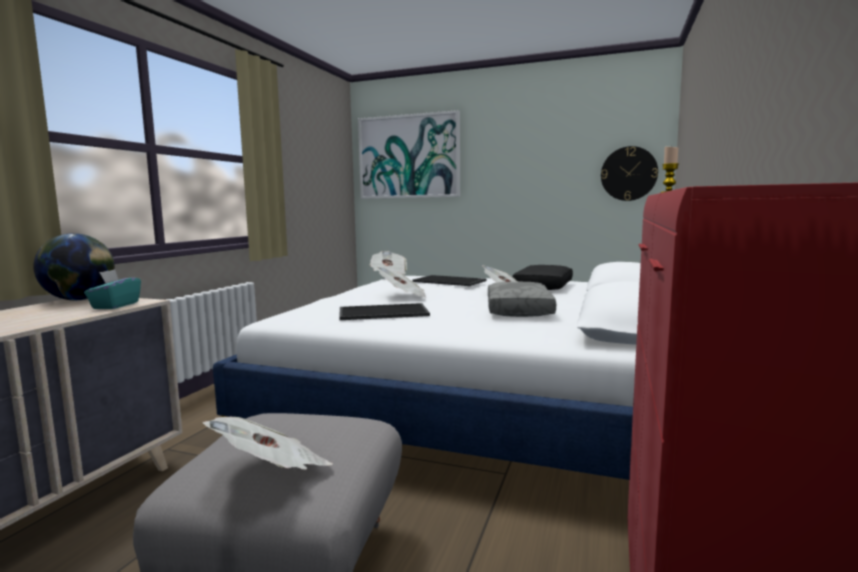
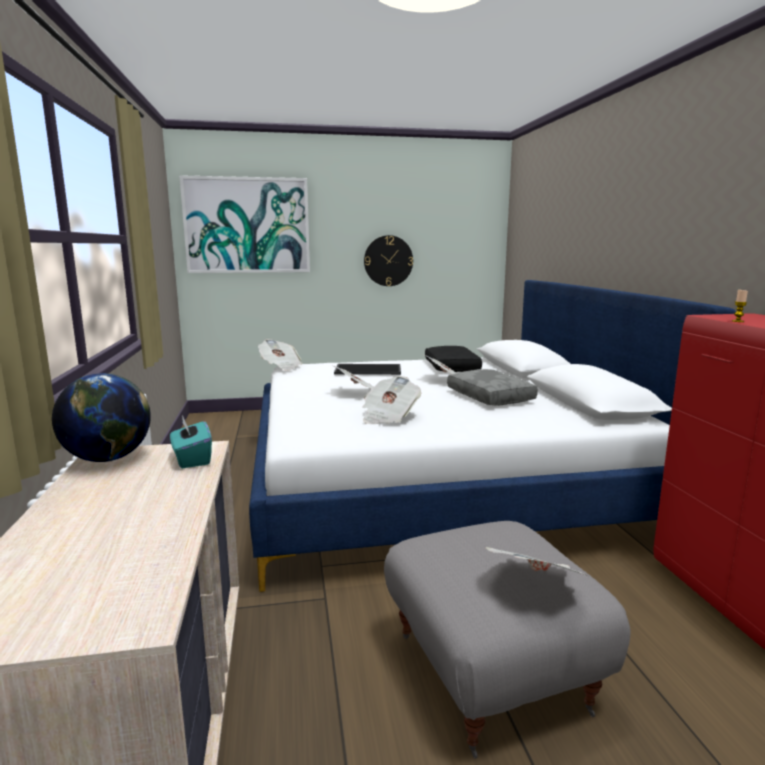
camera: 30 degrees left, 5 degrees up
(382, 313) = (388, 416): tray -> newspaper
(628, 173) = (470, 252): wall clock -> wall clock (388, 261)

